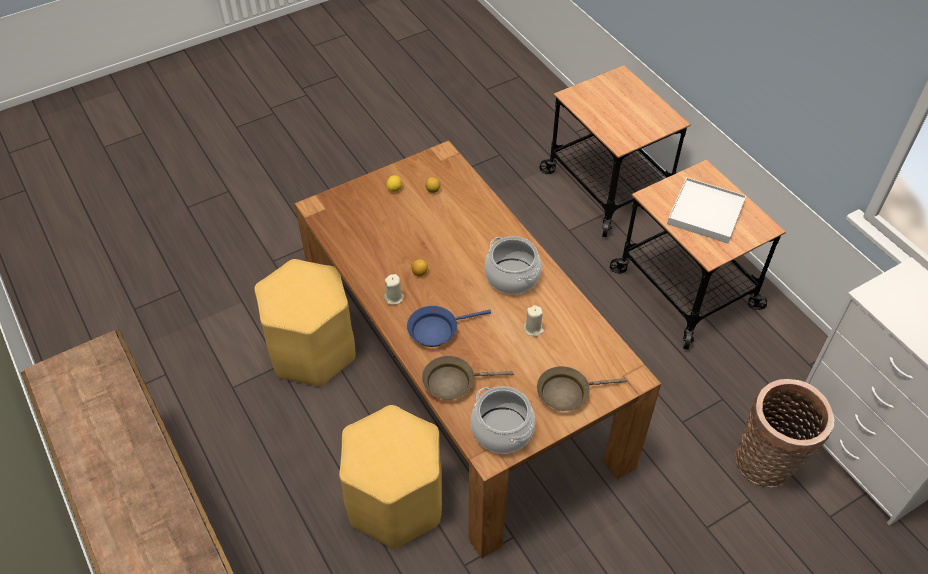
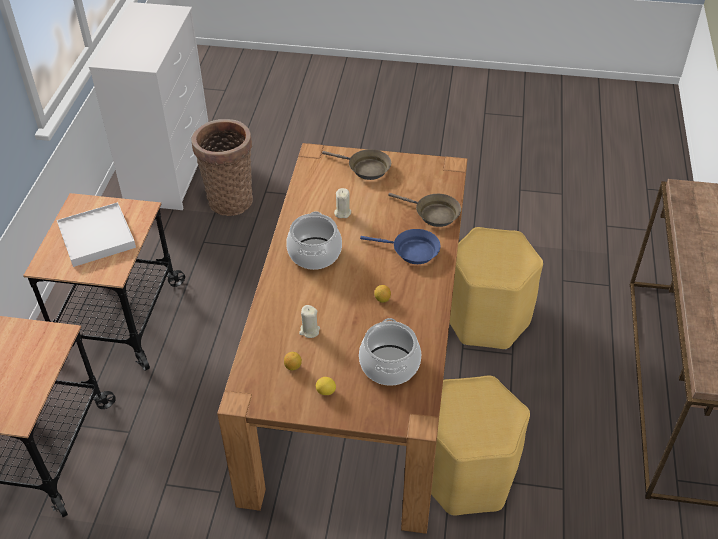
camera: 140 degrees left, 5 degrees down
(394, 297) = (421, 292): beige candle -> beige candle (309, 331)
(502, 430) = (429, 173): cooking pot -> cooking pot (389, 365)

